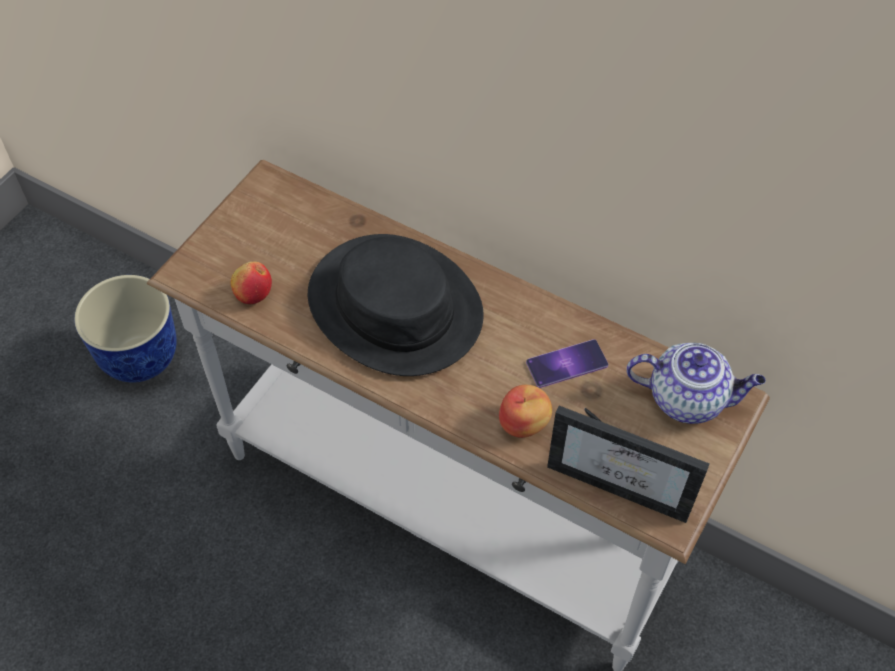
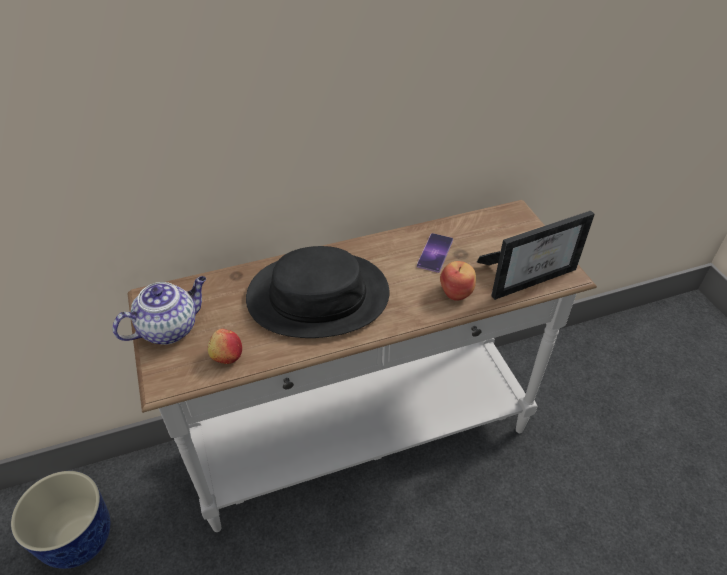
camera: 50 degrees left, 10 degrees down
(688, 398) = (501, 225): teapot -> teapot (170, 328)

